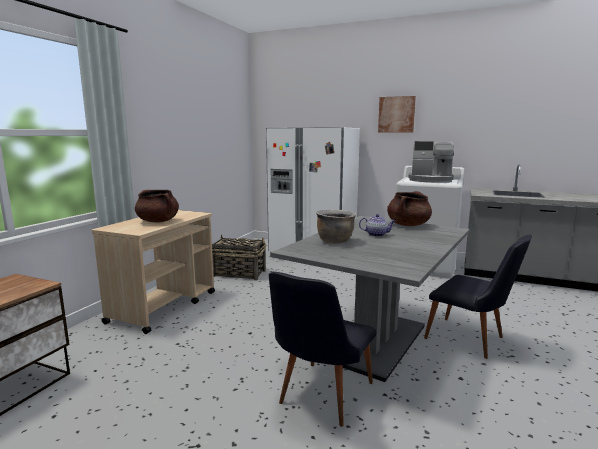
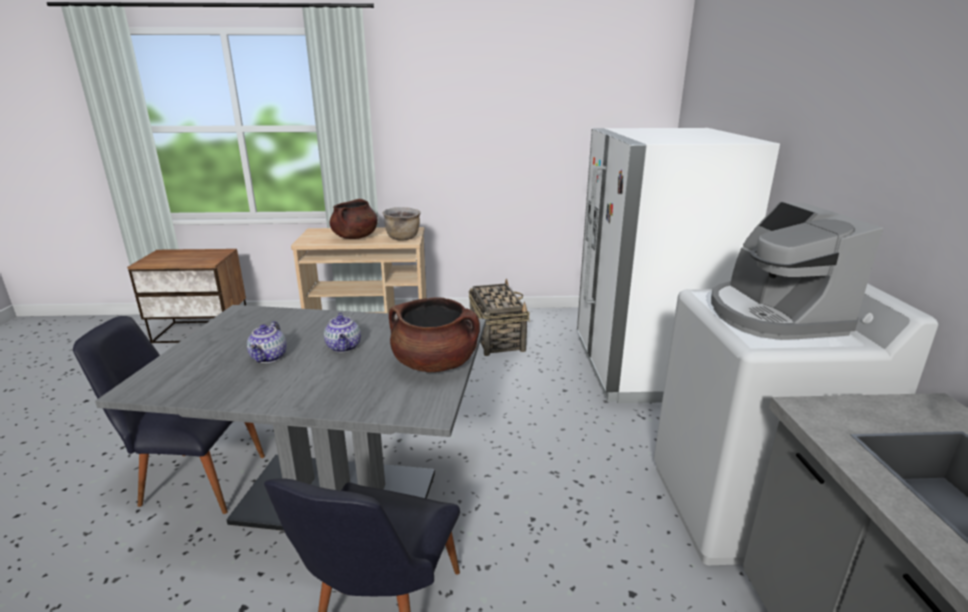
camera: 65 degrees right, 10 degrees up
(335, 241) = (293, 326): brown cooking pot -> brown cooking pot (403, 238)
(380, 246) = (269, 357): none -> teapot
(396, 114) = (848, 118): picture -> none

